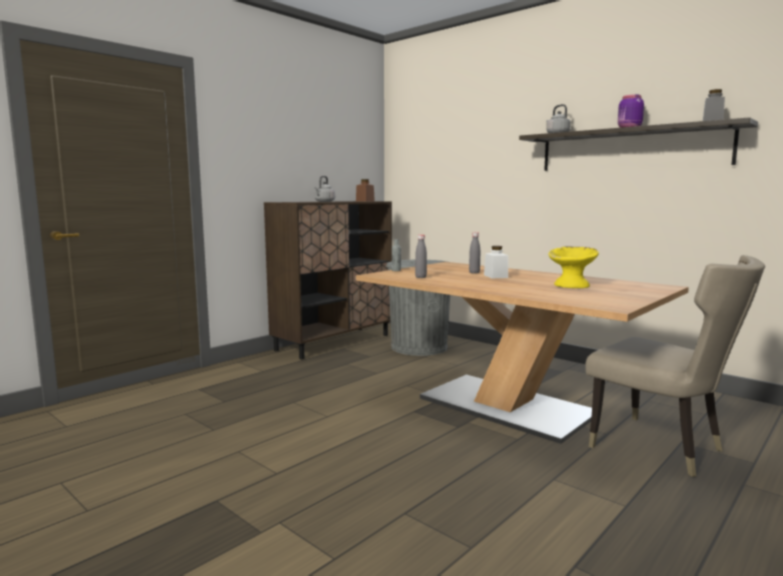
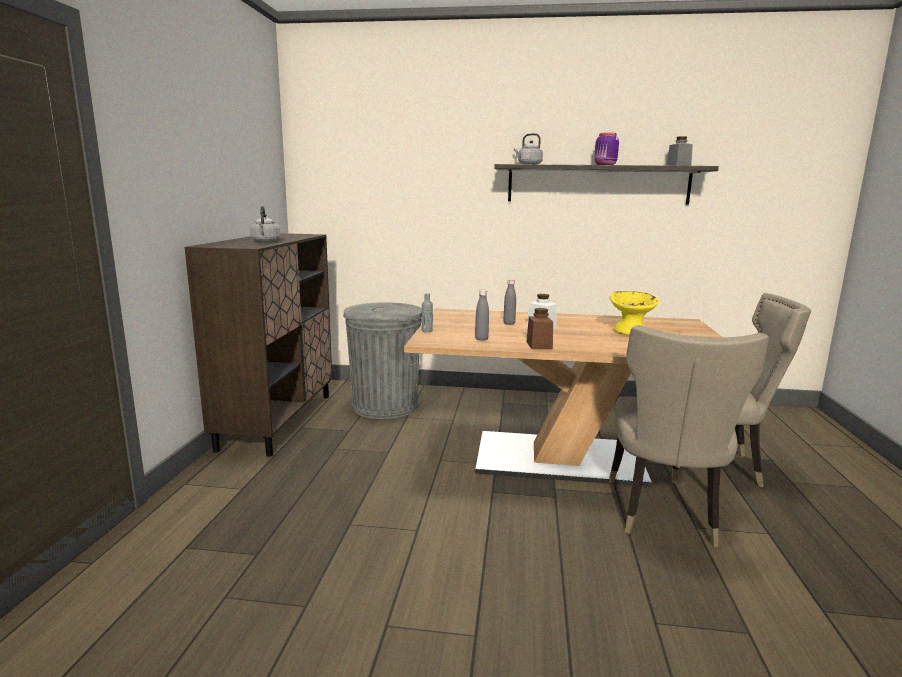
camera: 35 degrees left, 5 degrees up
(365, 201) = (300, 236): brown jar -> brown jar (539, 345)
(538, 463) = (665, 514): none -> beige chair

